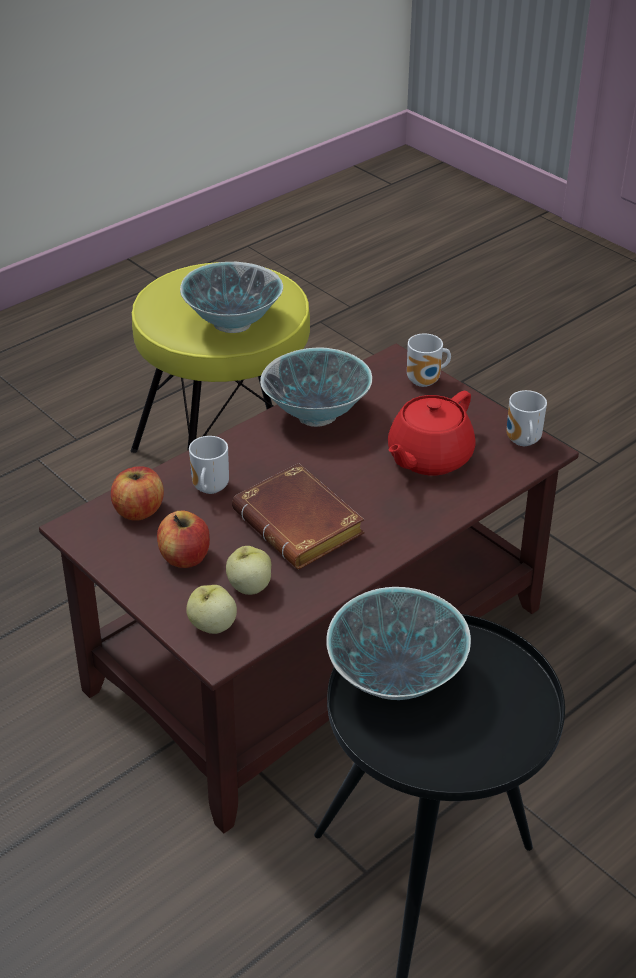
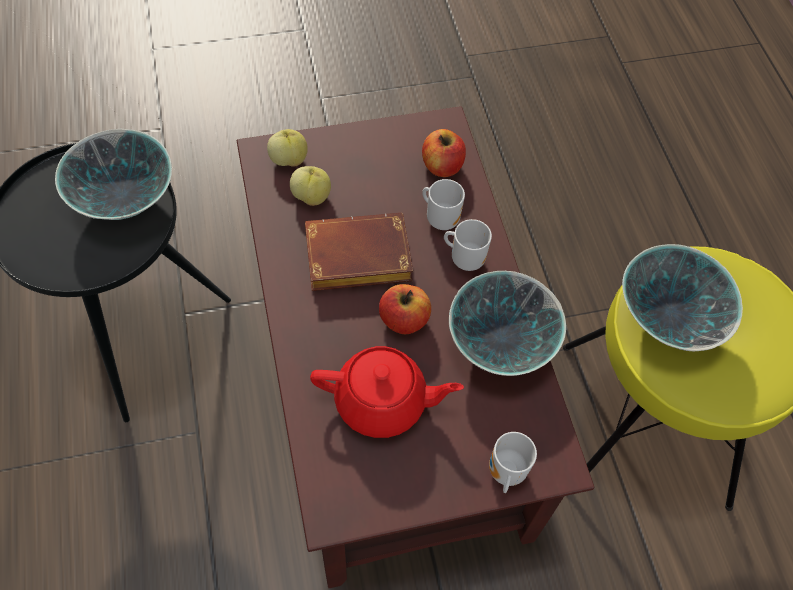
camera: 115 degrees right, 20 degrees up
(185, 557) = (369, 172): apple -> apple (404, 320)
(428, 458) = (382, 402): red teapot -> red teapot turned 120 degrees clockwise
(521, 442) = (354, 502): mug -> mug (465, 258)

